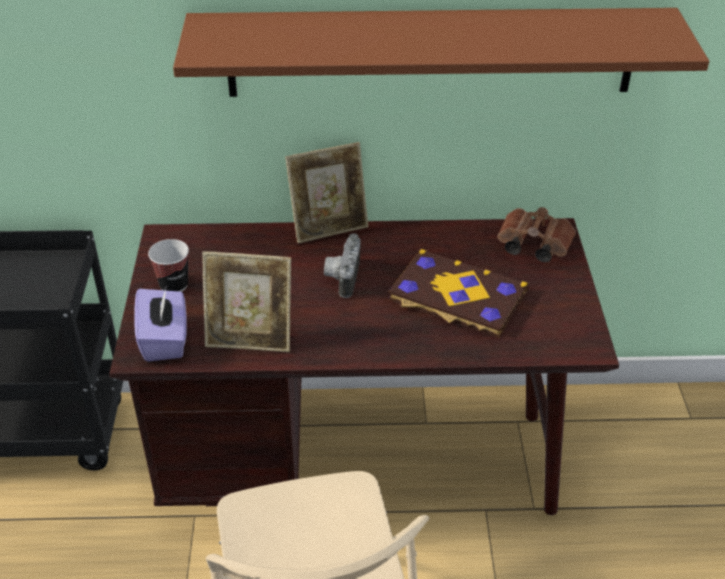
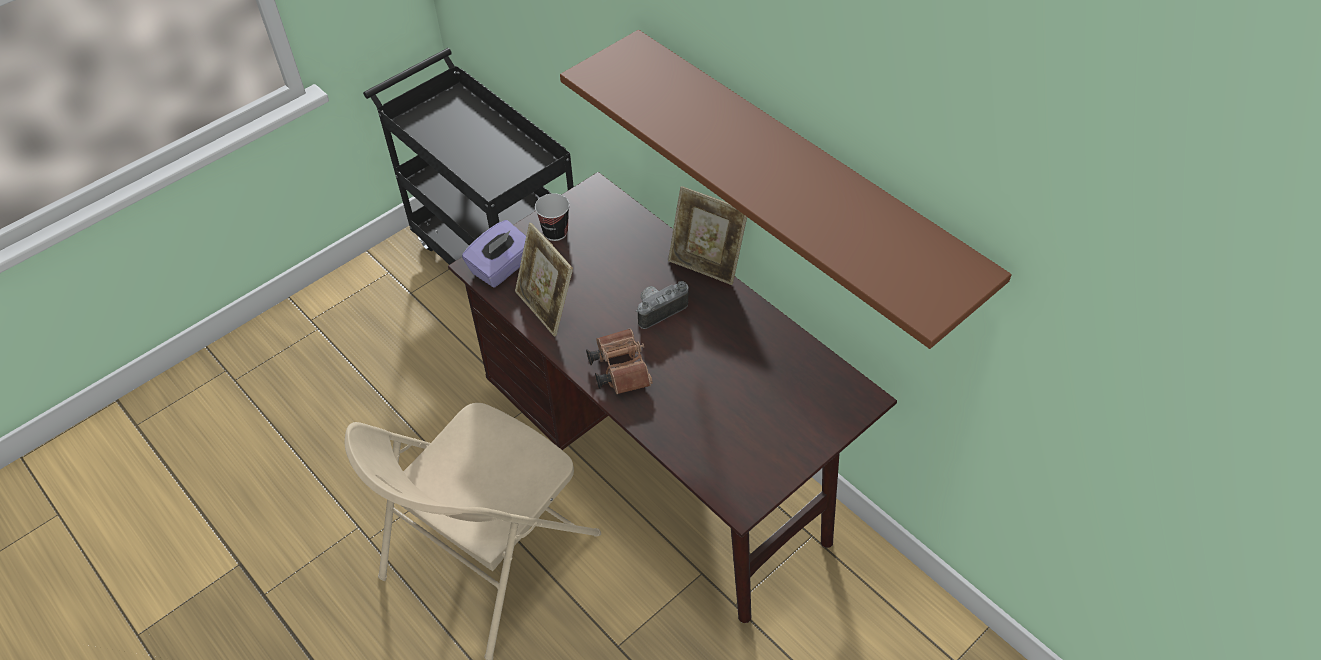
camera: 50 degrees right, 10 degrees up
(457, 296) = (711, 388): book -> none
(531, 246) = (824, 395): brown binoculars -> brown binoculars (619, 368)

